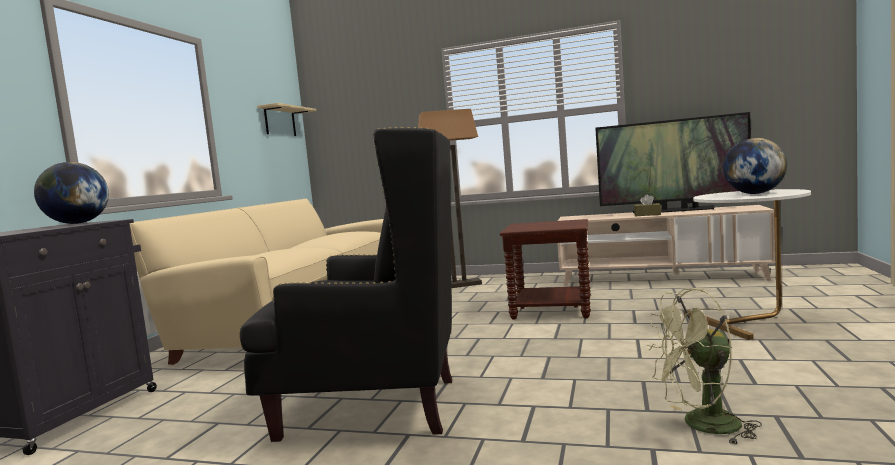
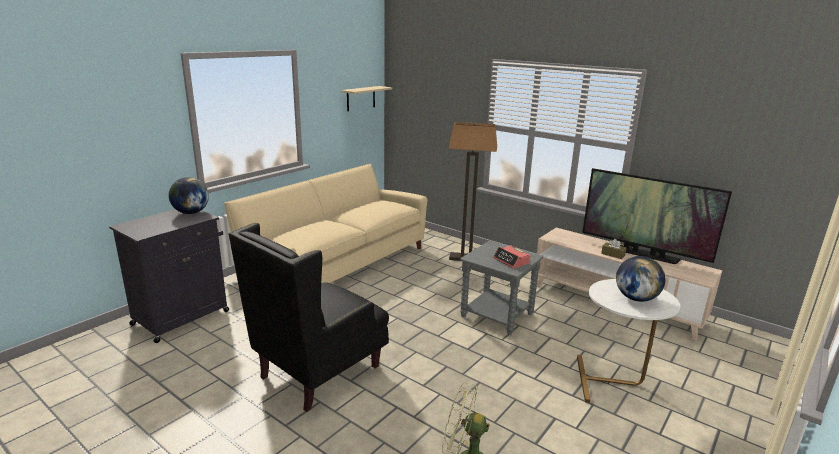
camera: 20 degrees right, 15 degrees up
(374, 407) = (319, 373): black armchair -> black armchair turned 105 degrees clockwise
(552, 309) = (497, 315): brown side table -> grey side table
(561, 224) = (511, 261): none -> alarm clock

